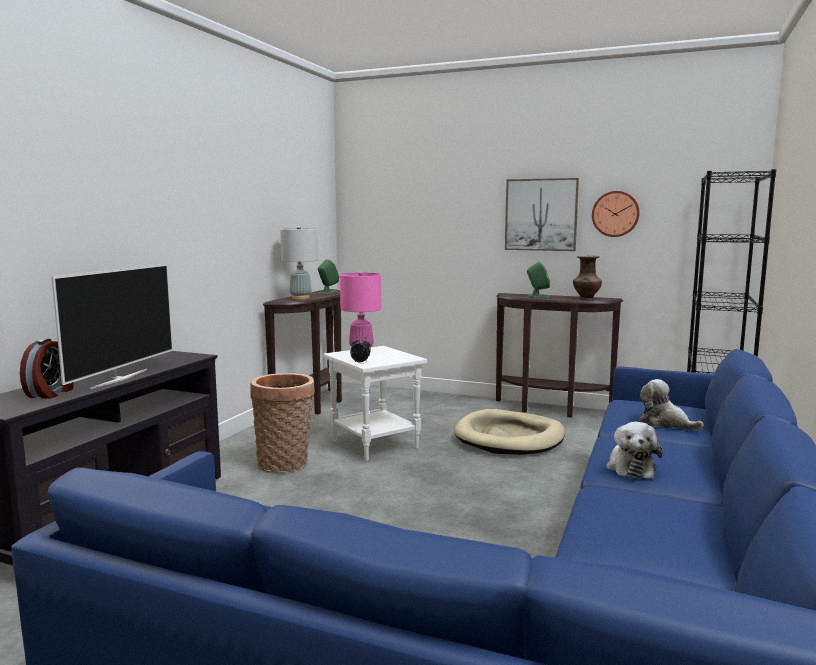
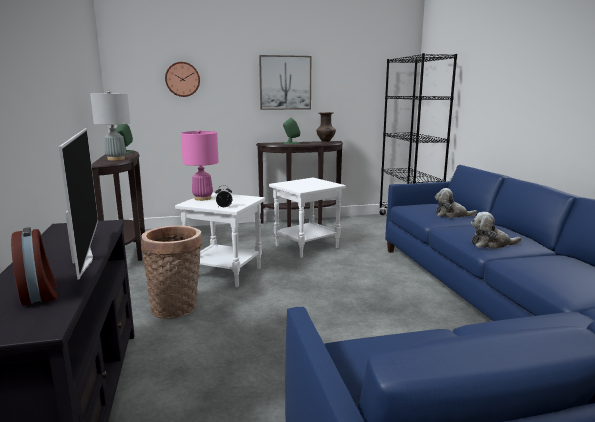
camera: 35 degrees left, 5 degrees up
(509, 438) = (306, 246): beige dog bed -> white side table
(615, 214) = (335, 82): wall clock -> wall clock (182, 79)
(630, 467) = (491, 244): plush toy -> plush toy turned 120 degrees clockwise

